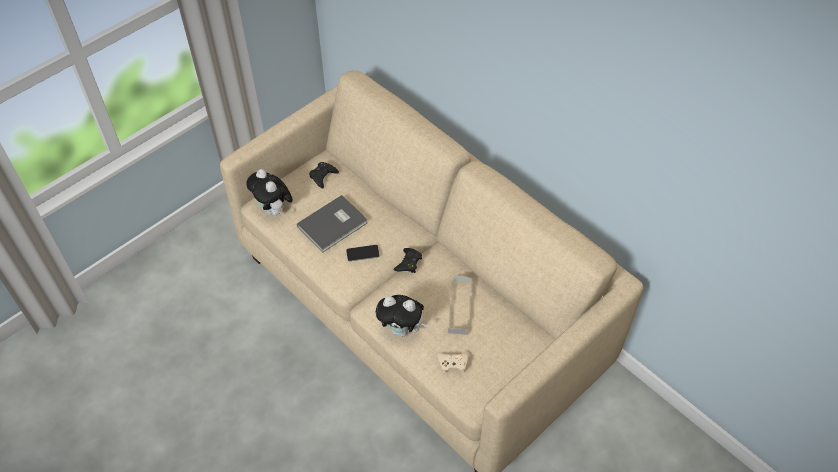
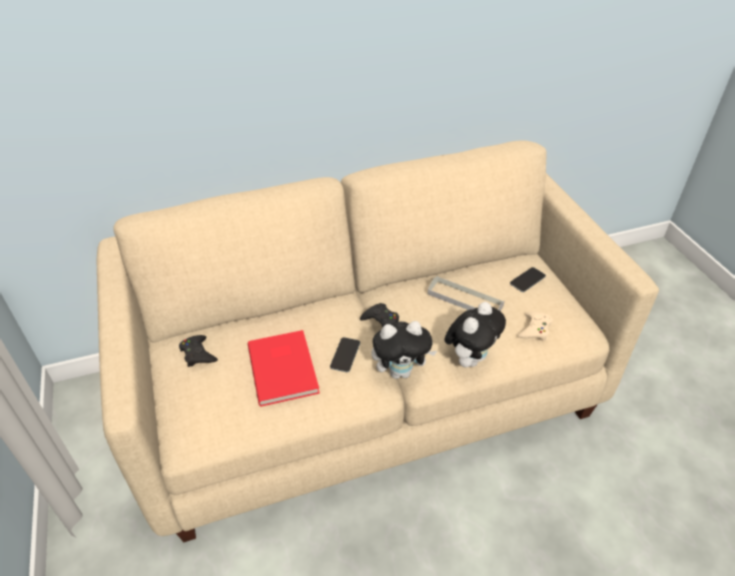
camera: 65 degrees left, 10 degrees down
(274, 210) = (208, 427): plush toy -> plush toy (401, 371)
(334, 225) = (284, 367): grey book -> red book
(511, 344) = (527, 280): none -> phone

